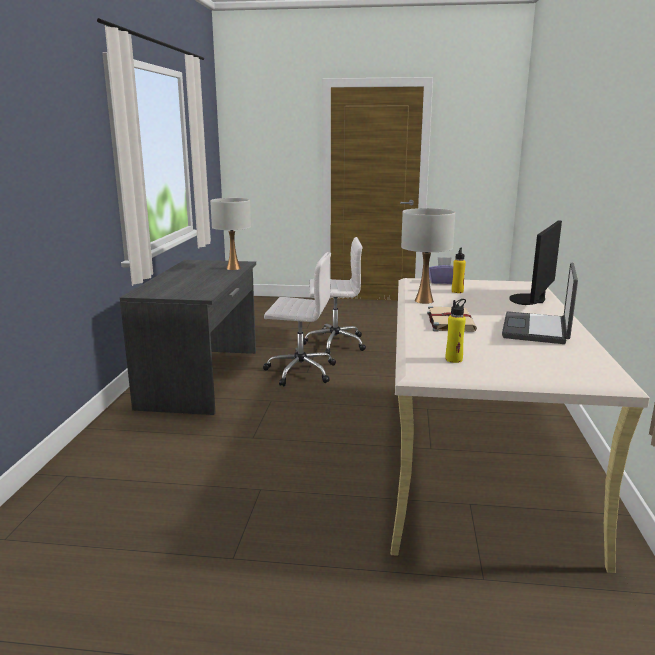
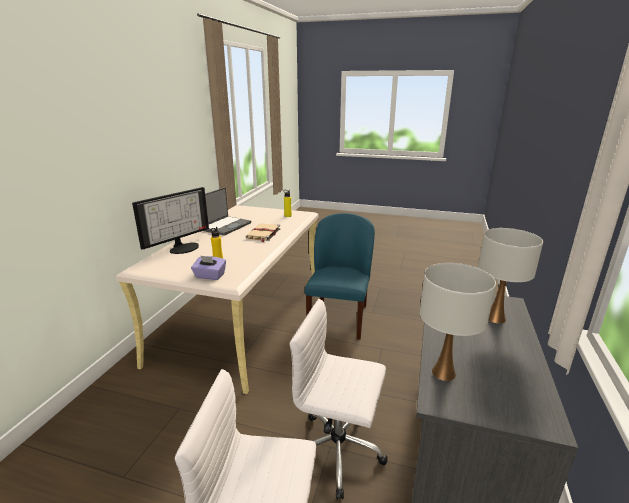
camera: 170 degrees left, 5 degrees up
(319, 473) = (339, 318): none -> blue chair
(424, 301) = (258, 252): white table lamp -> white table lamp (495, 318)

